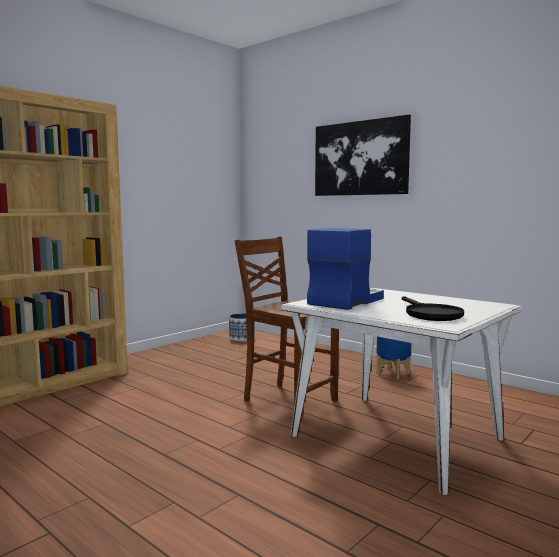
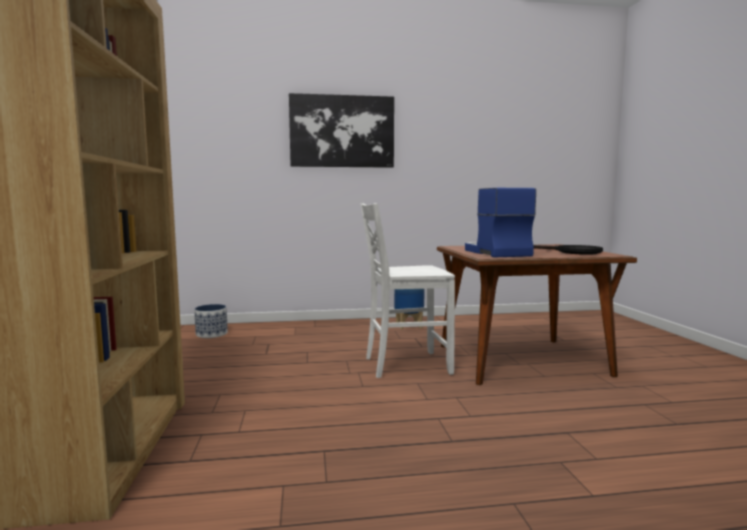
camera: 50 degrees left, 0 degrees up
(288, 400) = (405, 365): brown chair -> white chair
(395, 437) = (520, 360): white dining table -> brown dining table

